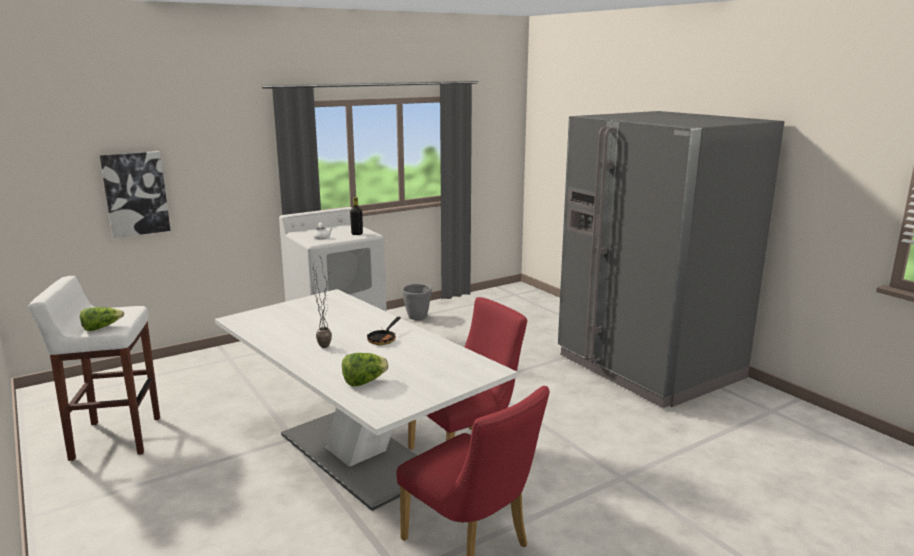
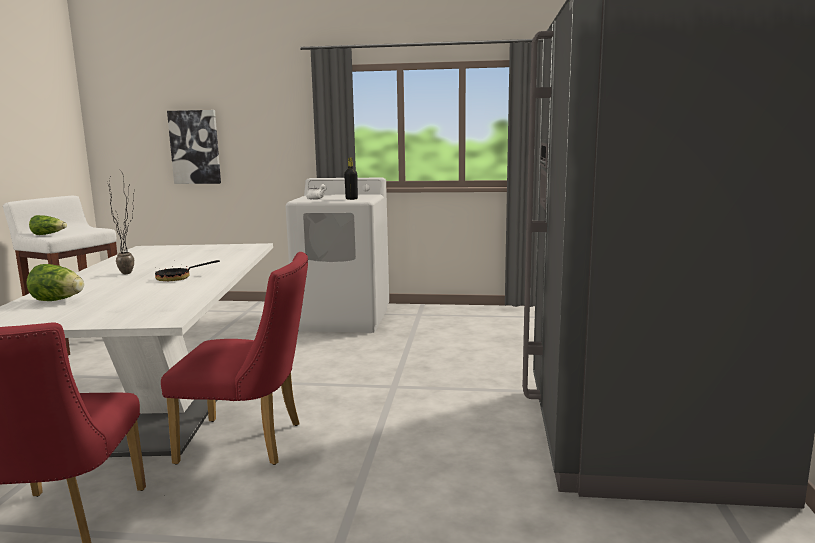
camera: 40 degrees right, 5 degrees down
(417, 318) = (453, 316): grey planter -> none

